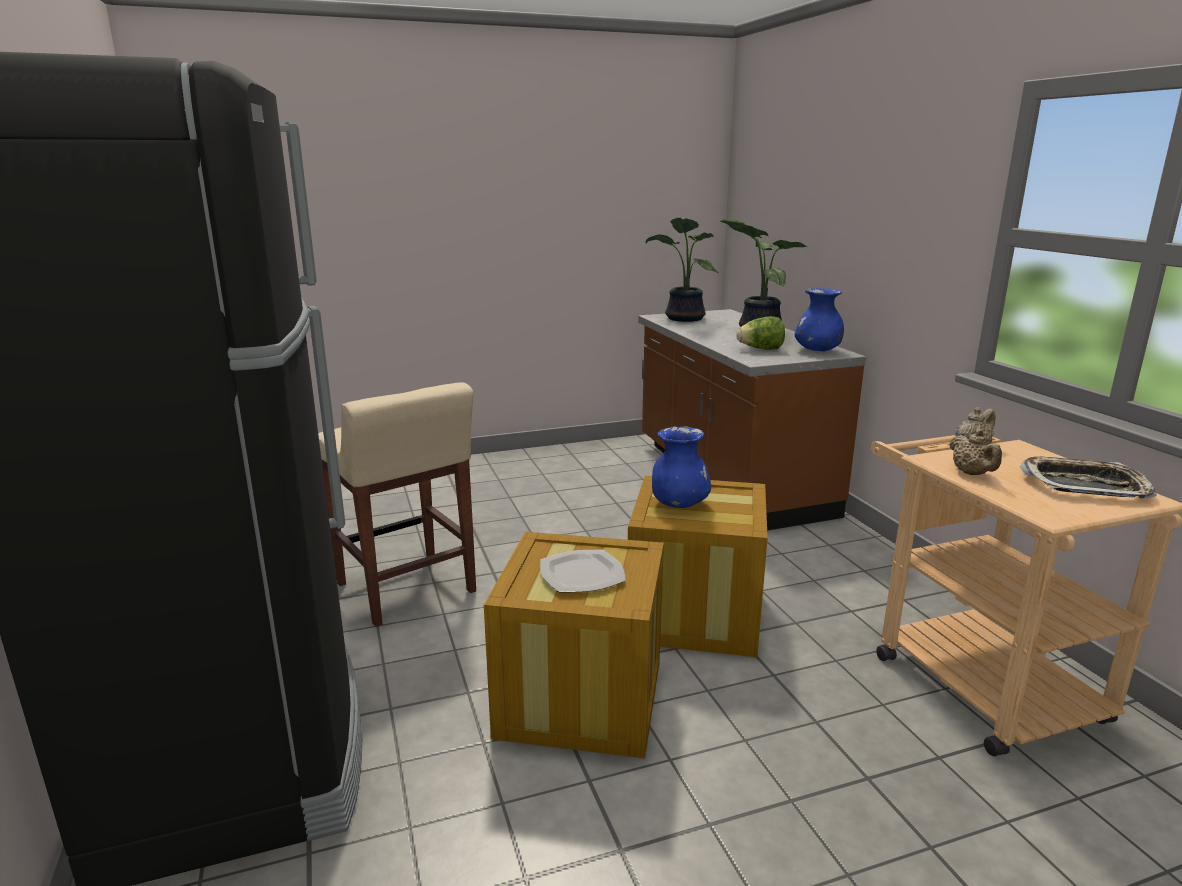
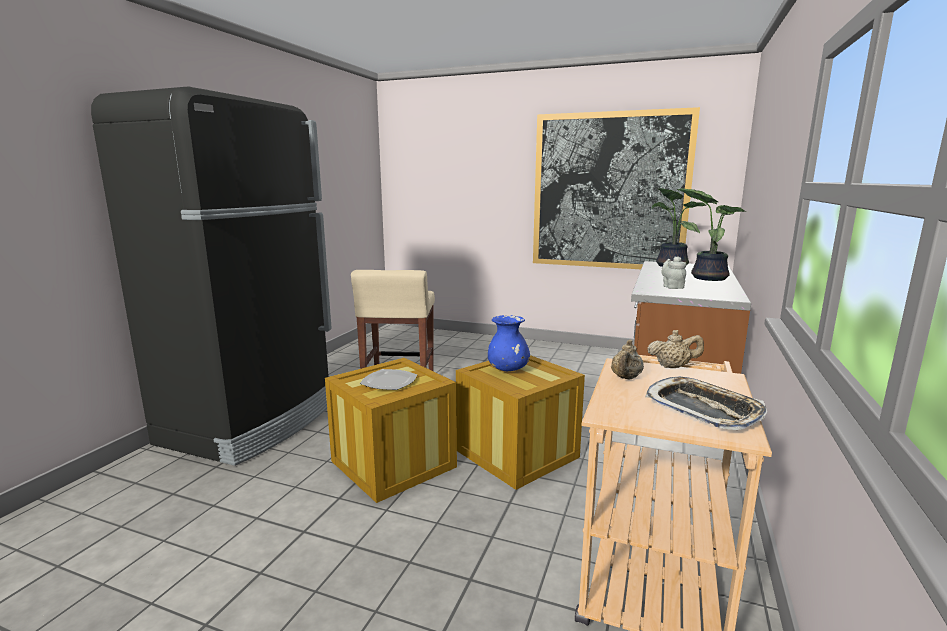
camera: 40 degrees right, 5 degrees down
(573, 220) = (609, 191): none -> picture
(761, 349) = (672, 287): lettuce -> grey teapot
(817, 350) = (717, 294): blue vase -> none

